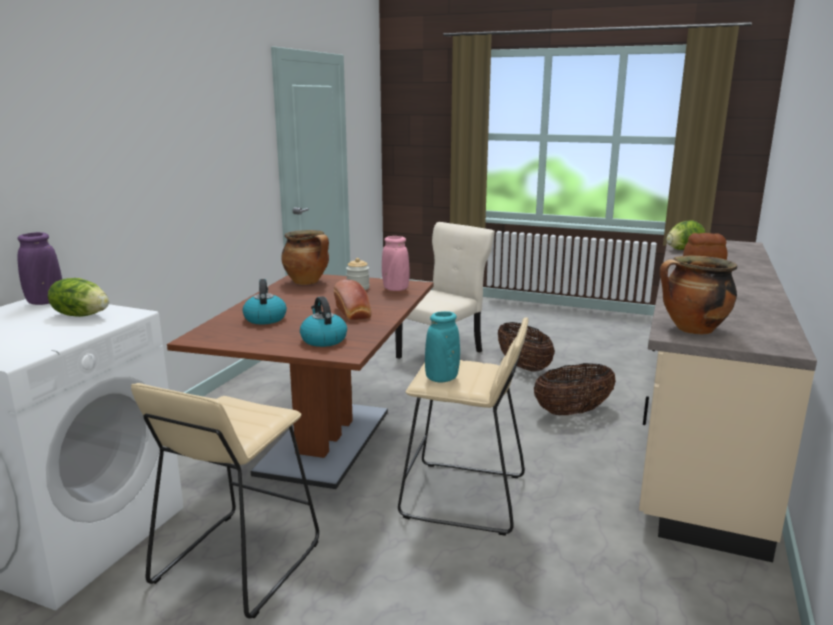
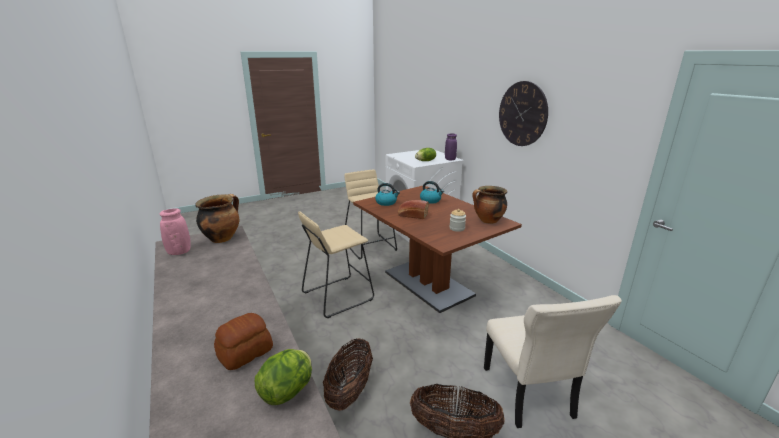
camera: 130 degrees right, 5 degrees up
(145, 142) = (522, 114): none -> wall clock
(395, 289) = (440, 236): pink vase -> pink vase (179, 252)
(442, 378) = (339, 230): turquoise vase -> none

